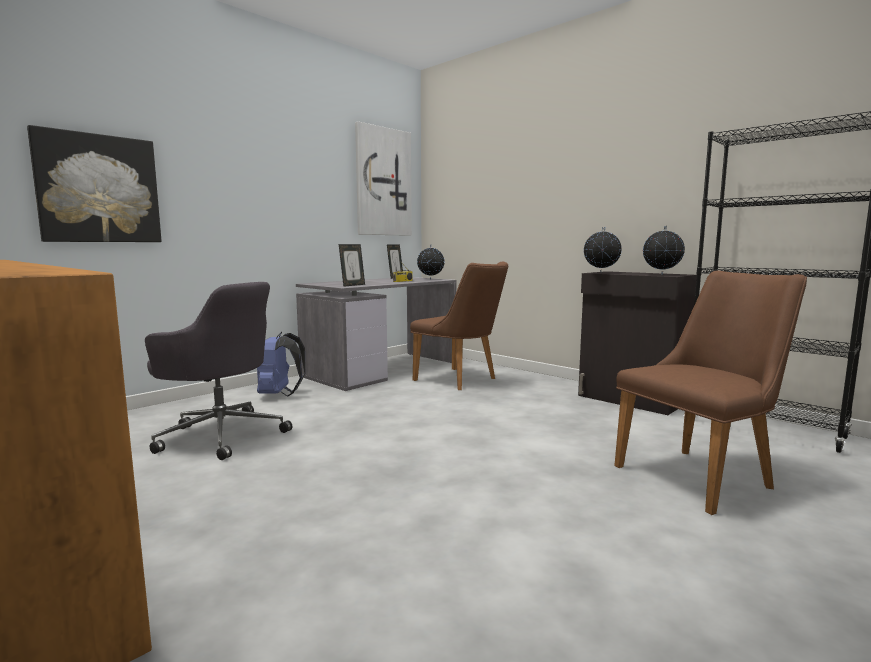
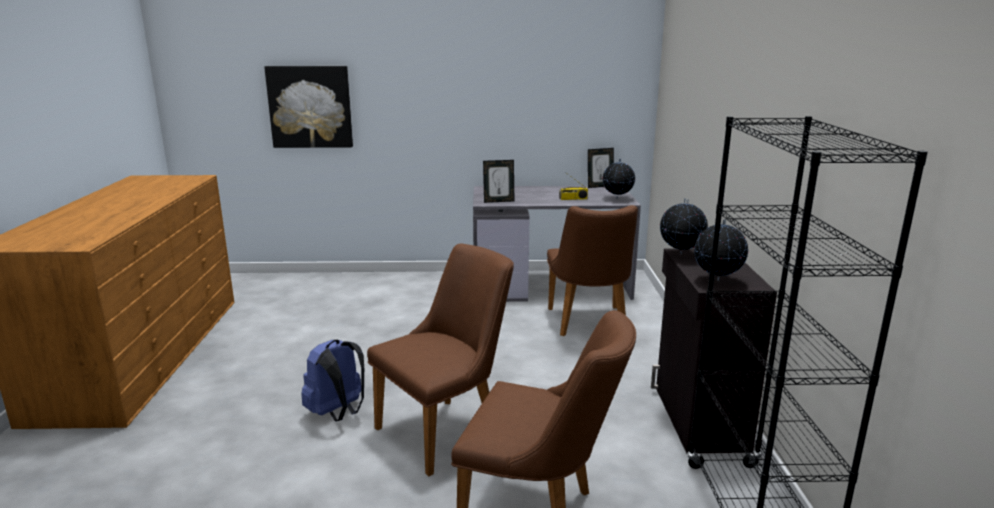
camera: 45 degrees right, 10 degrees up
(221, 434) = (335, 314): grey office chair -> none
(280, 394) = (427, 289): blue backpack -> blue backpack (338, 413)
(383, 182) = (596, 76): picture -> none
(530, 462) = (448, 429): none -> brown chair

